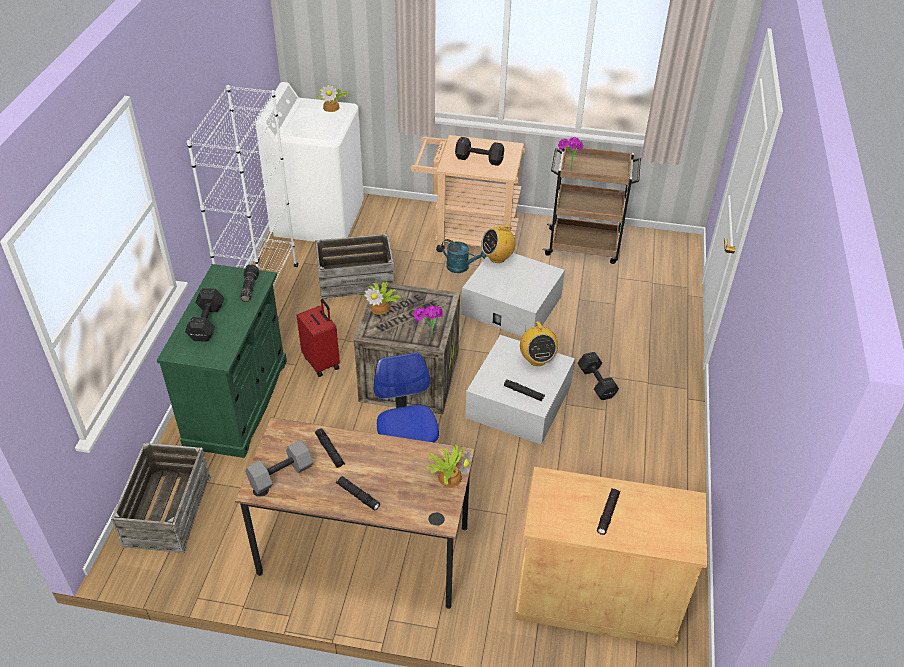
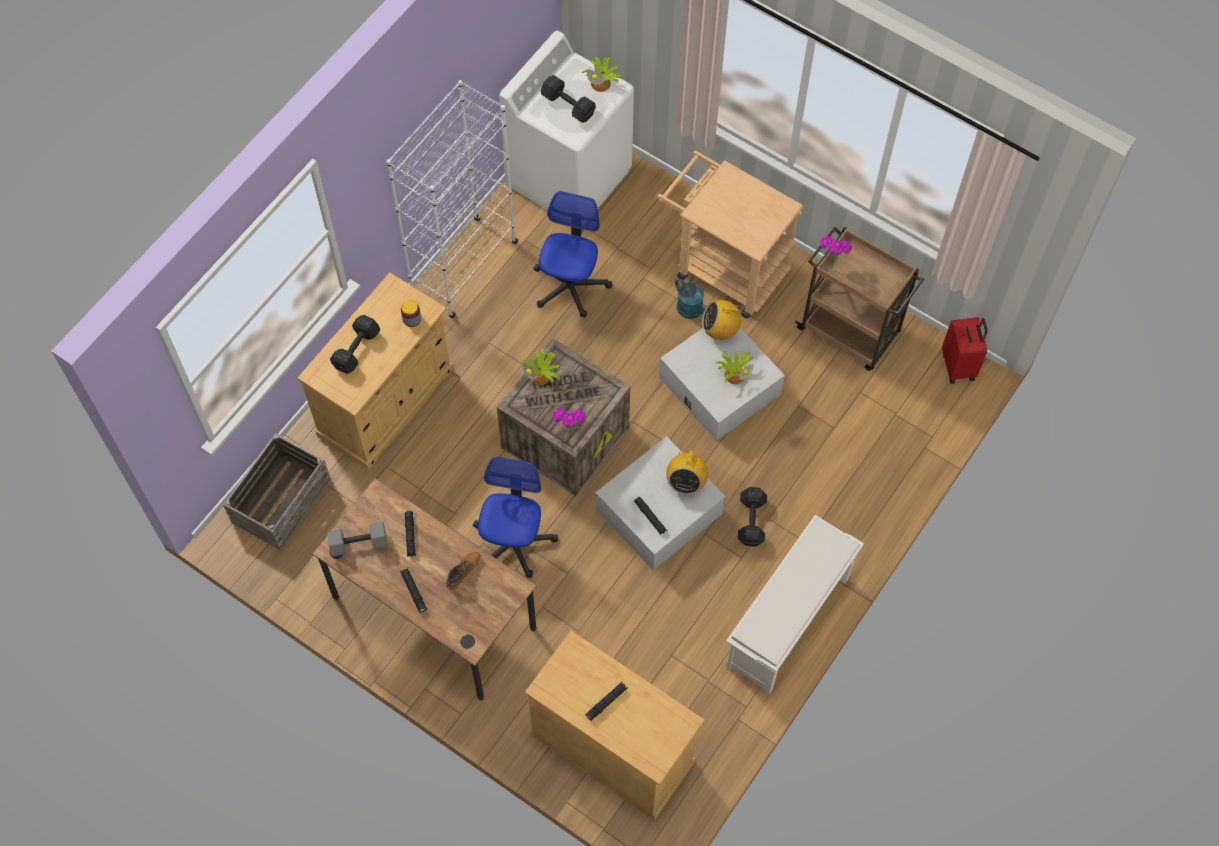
camera: 25 degrees right, 20 degrees up
(237, 402) = (386, 403): green cabinet -> beige cabinet
(248, 288) = (412, 319): flashlight -> jar
(322, 362) = (487, 385): red suitcase -> red suitcase (959, 366)
(356, 280) = (570, 286): crate -> office chair
(398, 461) = (463, 571): none -> boot
(449, 476) = (499, 604): potted plant -> potted plant (734, 373)
(478, 159) = (736, 213): black dumbbell -> black dumbbell (567, 104)
(675, 443) = (787, 624): none -> white shoe rack

